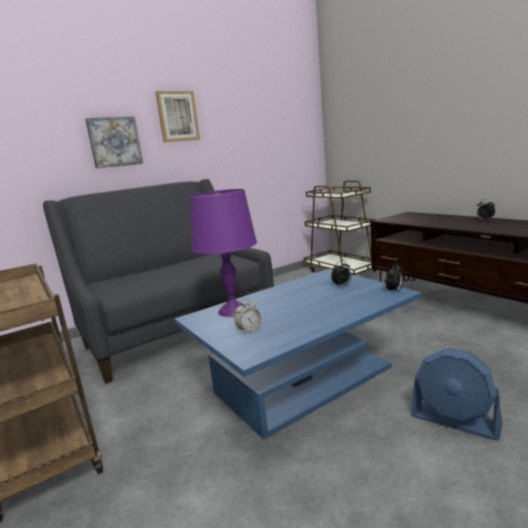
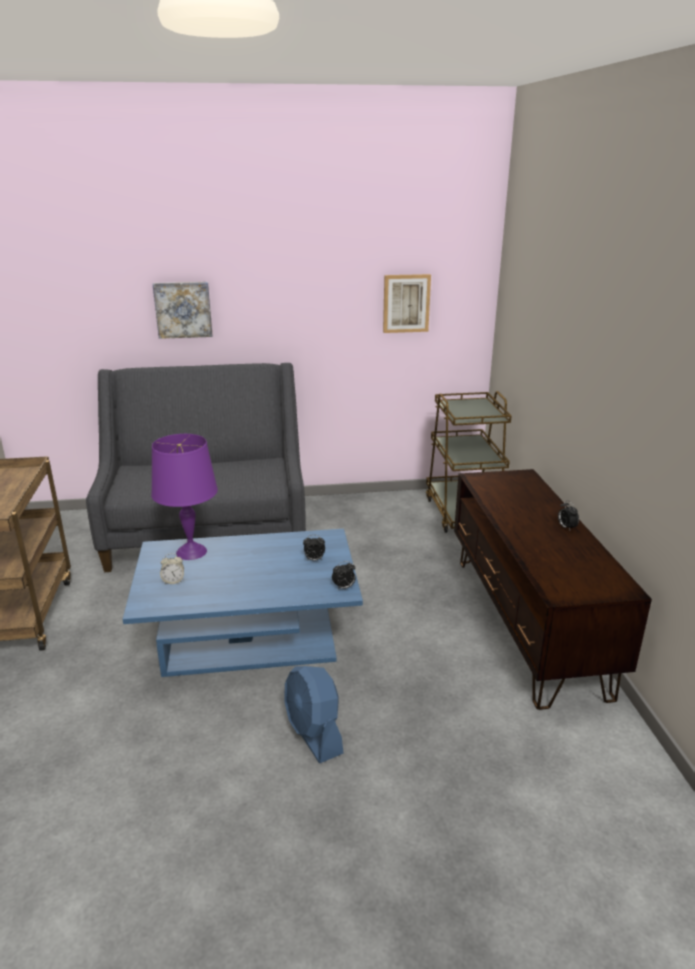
camera: 25 degrees right, 10 degrees up
(177, 116) = (264, 281): picture -> picture (406, 303)

